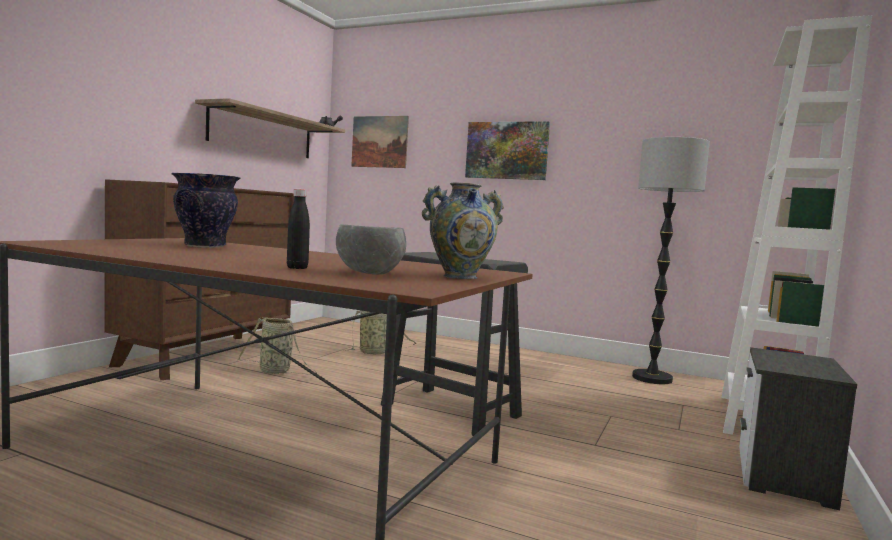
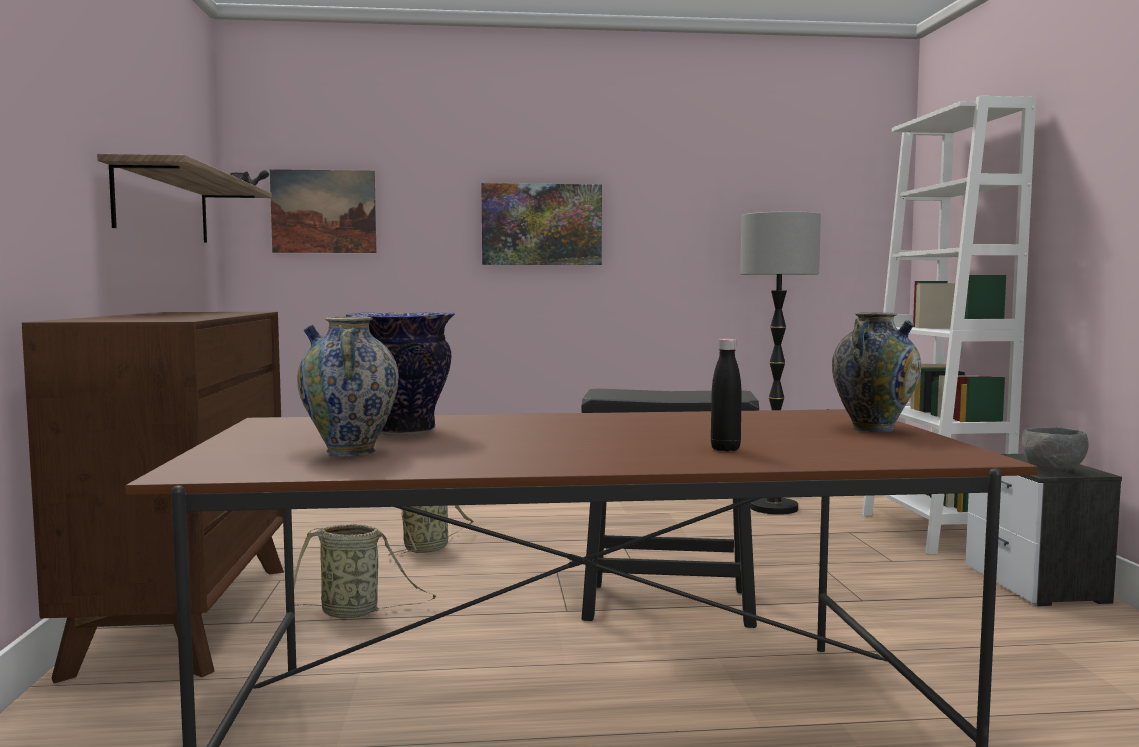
camera: 30 degrees left, 0 degrees up
(130, 246) = (350, 452): none -> vase
(370, 274) = (813, 442): grey bowl -> grey bowl (1053, 471)

